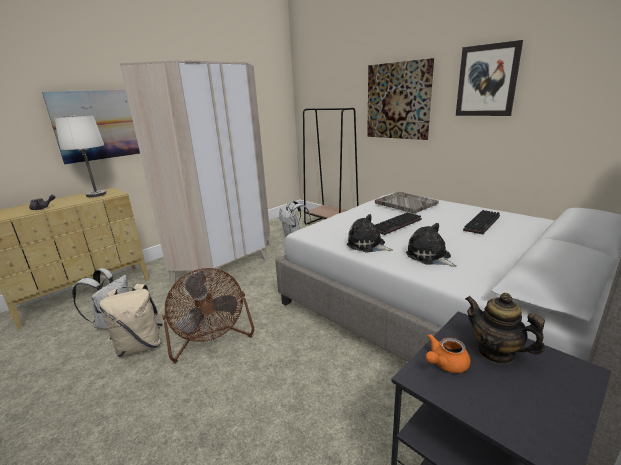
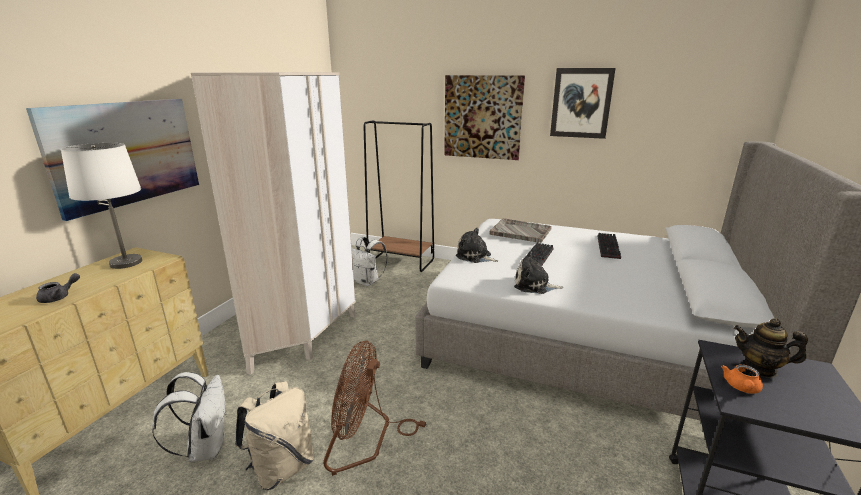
camera: 25 degrees left, 0 degrees up
(208, 341) = (369, 434): brown fan -> brown fan turned 150 degrees clockwise
(430, 257) = (601, 289): plush toy -> plush toy (475, 256)

